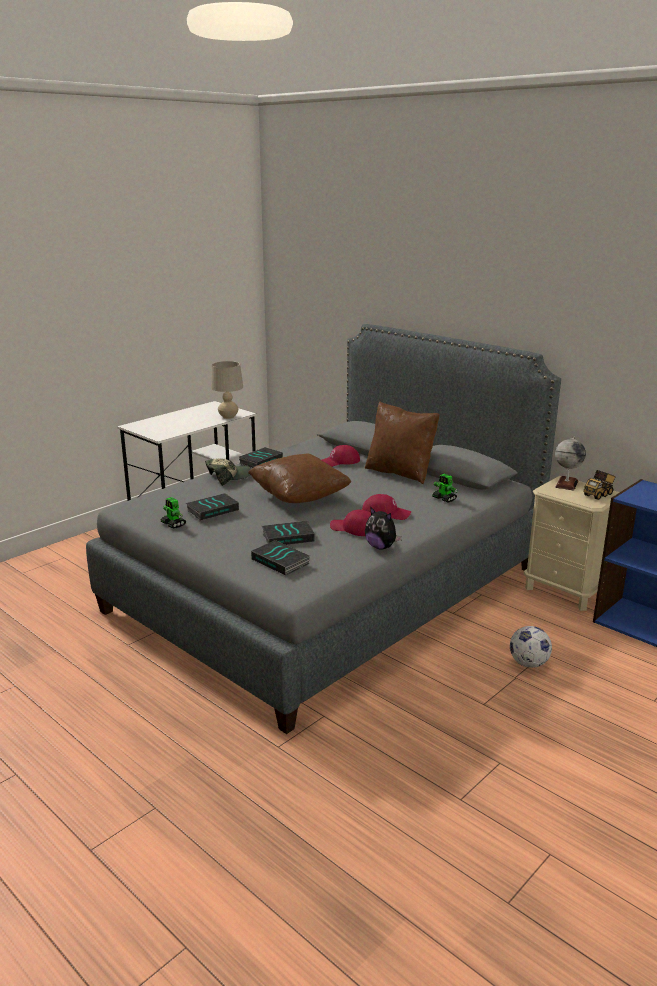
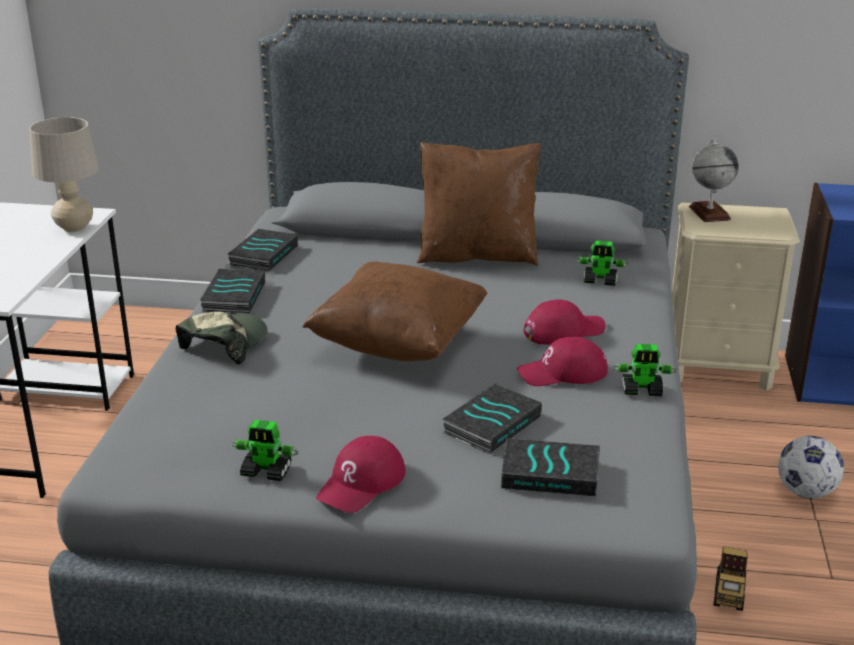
camera: 35 degrees left, 5 degrees up
(213, 510) = (299, 417): book -> book (263, 255)
(339, 462) = (363, 262): red cap -> red cap (362, 483)
(381, 547) = (642, 390): plush toy -> toy robot
(598, 495) = (766, 218): toy truck -> toy truck (729, 593)

